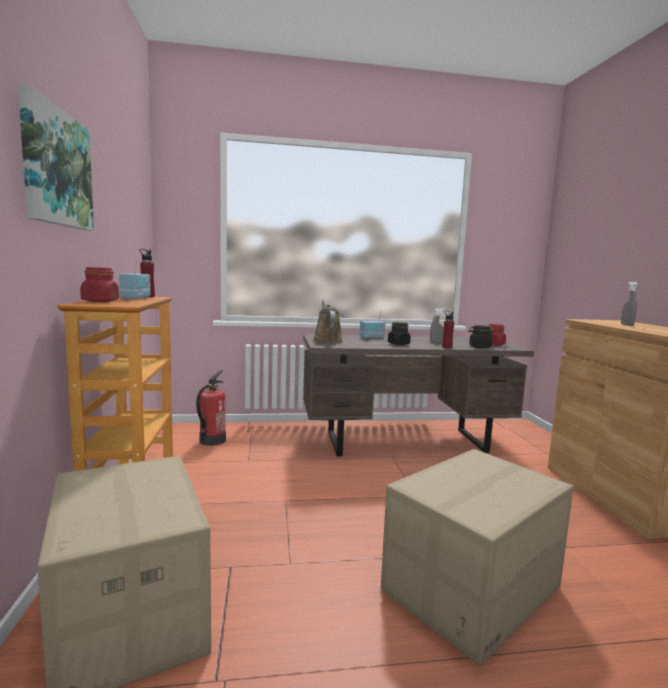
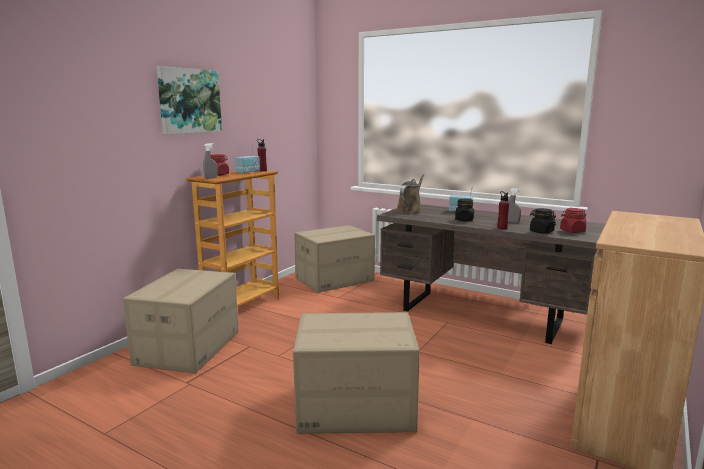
camera: 40 degrees right, 5 degrees up
(212, 440) = (334, 279): fire extinguisher -> cardboard box
(627, 325) = (643, 224): grey spray bottle -> grey spray bottle (211, 178)

